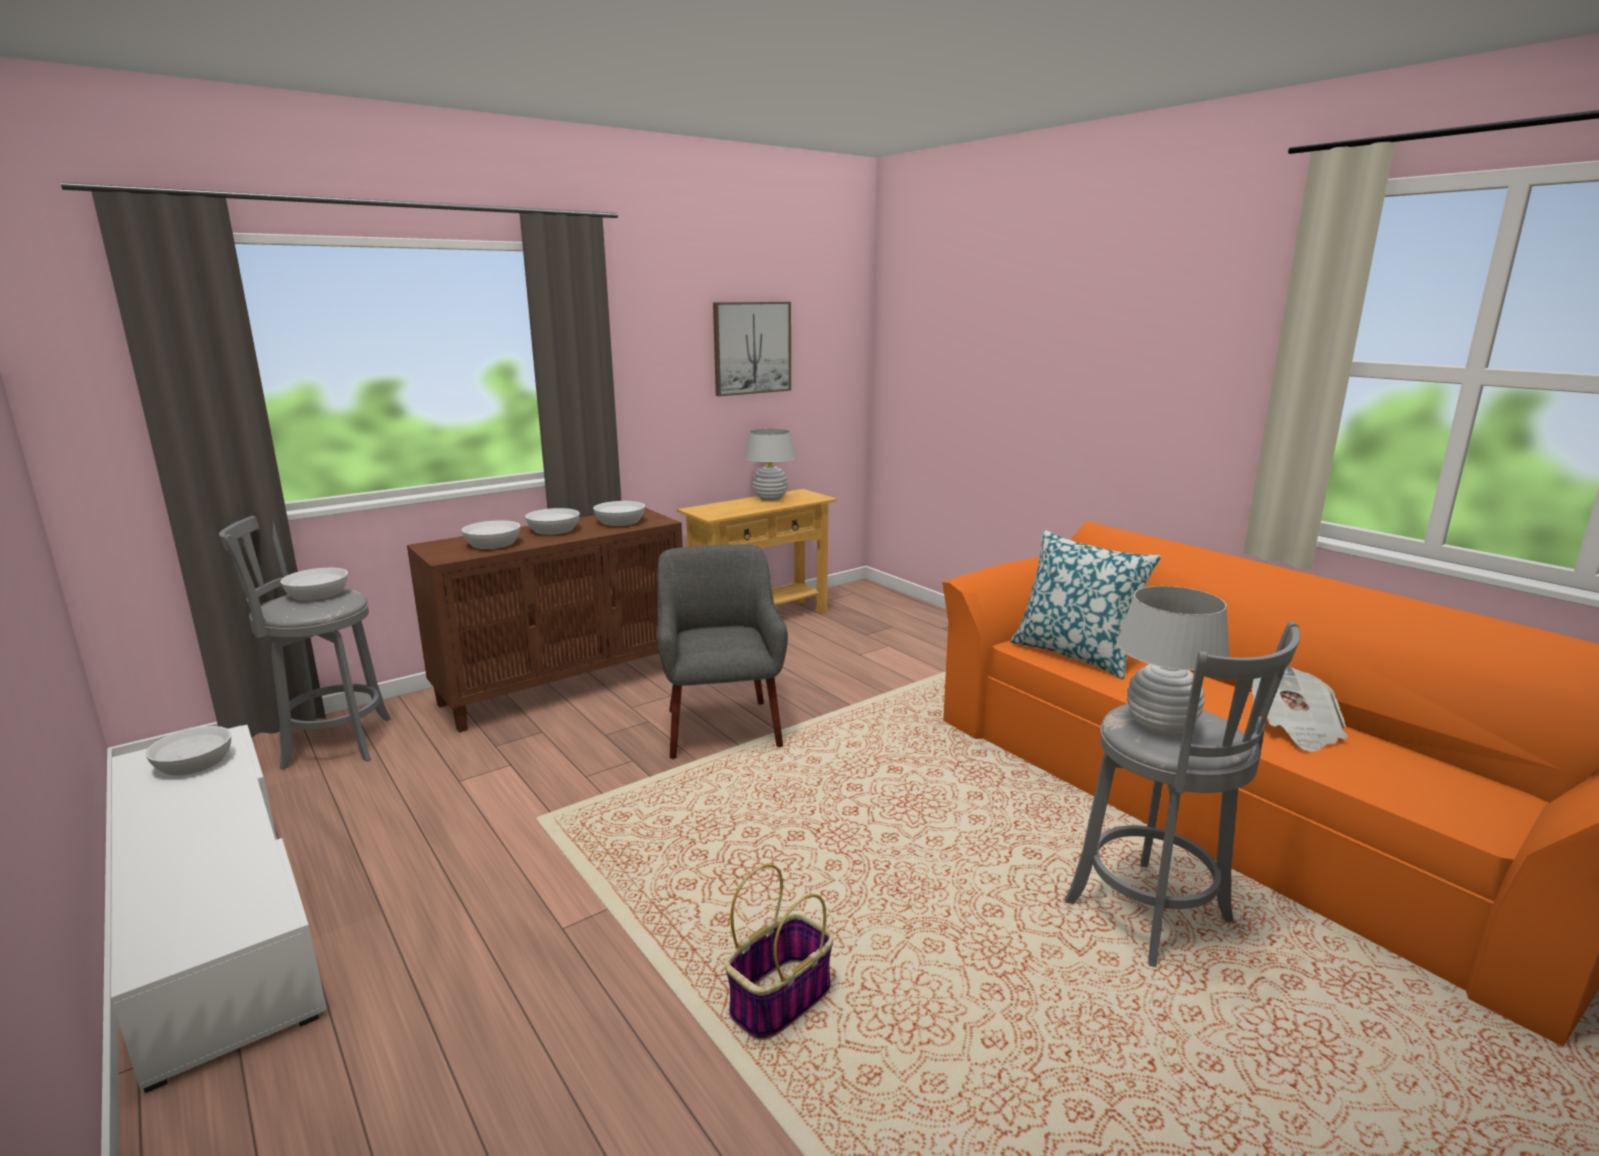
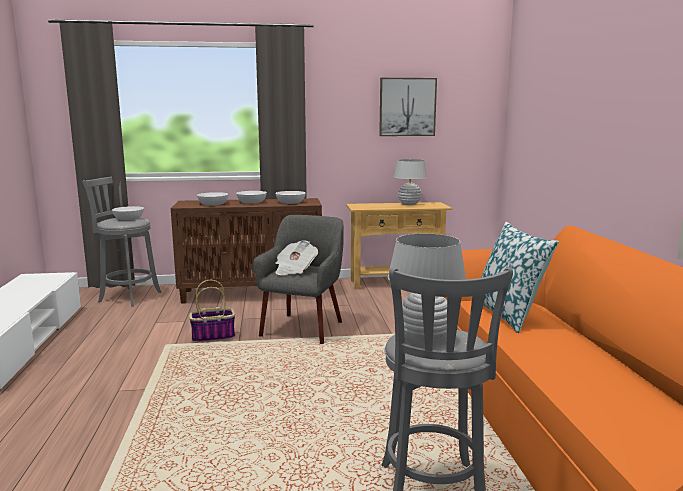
camera: 30 degrees right, 5 degrees down
(193, 762) = (41, 281): white bowl -> none
(781, 999) = (167, 452): basket -> basket (214, 337)
(1293, 729) = (604, 386): newspaper -> newspaper (294, 270)

